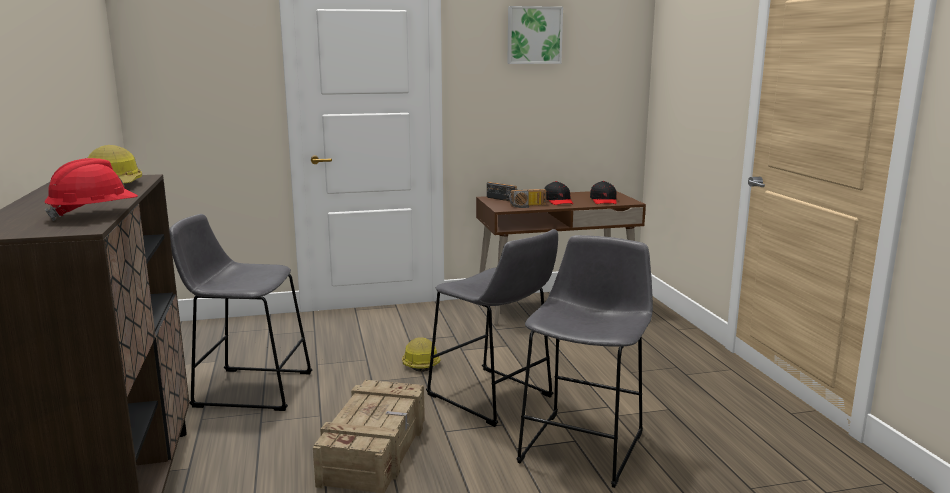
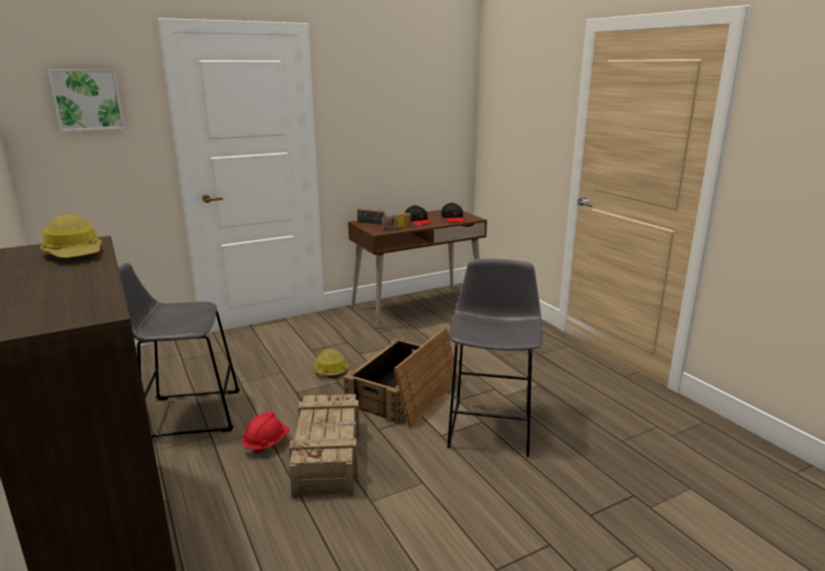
camera: 15 degrees left, 5 degrees up
(94, 214) = (96, 294): red hard hat -> red hard hat (266, 444)
(494, 398) = (404, 394): grey stool -> crate
(534, 35) = (388, 81): picture -> picture (87, 99)

